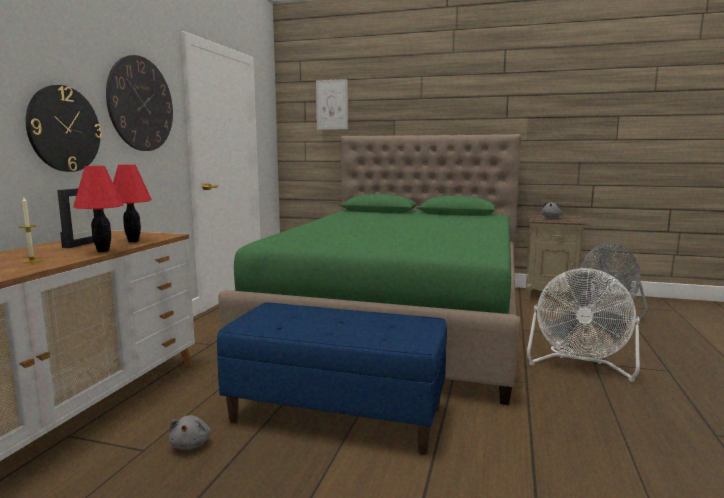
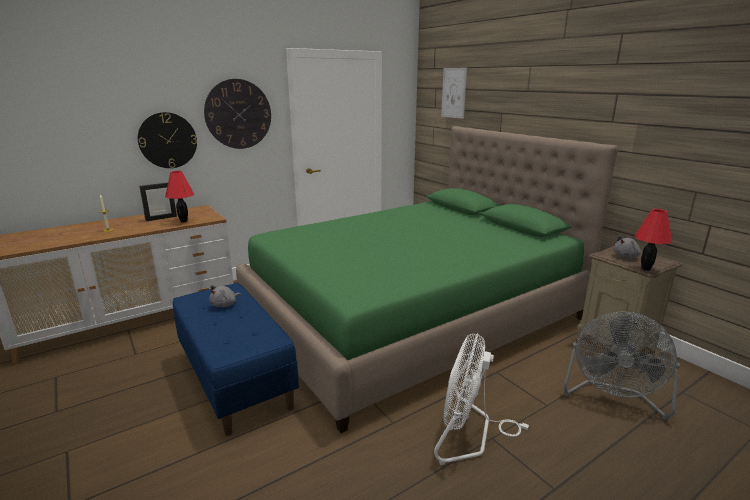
camera: 40 degrees right, 10 degrees up
(102, 251) = (149, 228): red table lamp -> red table lamp (645, 269)
(191, 444) = (153, 361): grey plush toy -> grey plush toy (225, 305)
(576, 364) = (471, 430): white fan -> white fan turned 45 degrees clockwise

